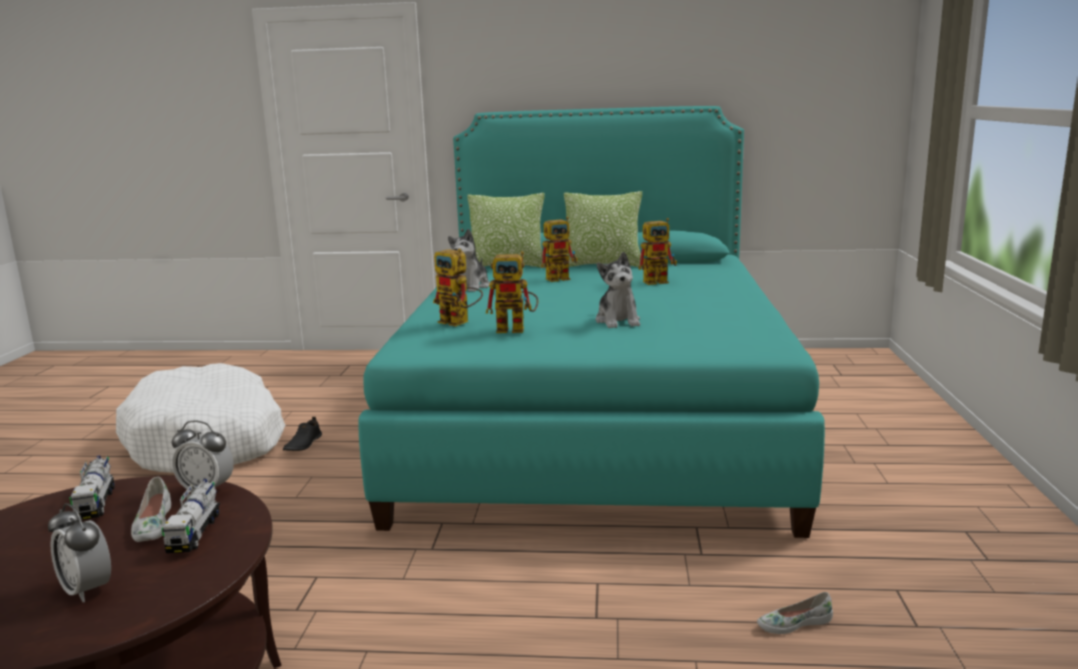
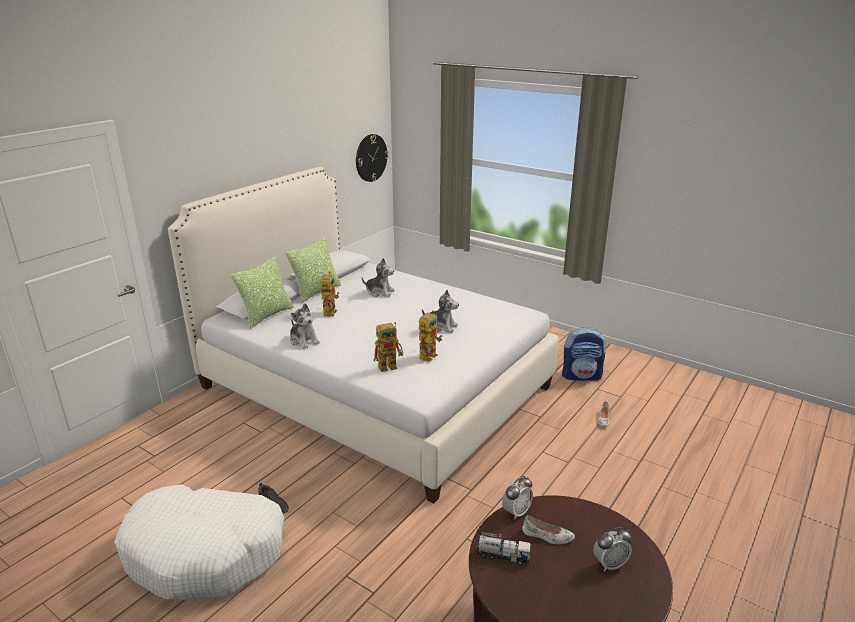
camera: 60 degrees left, 10 degrees up
(195, 532) = (567, 522): toy truck -> none
(593, 419) = (374, 387): turquoise bed -> white bed
(660, 281) = (380, 292): toy robot -> plush toy
(850, 115) = (371, 158): none -> wall clock
(912, 560) = (581, 376): none -> backpack

